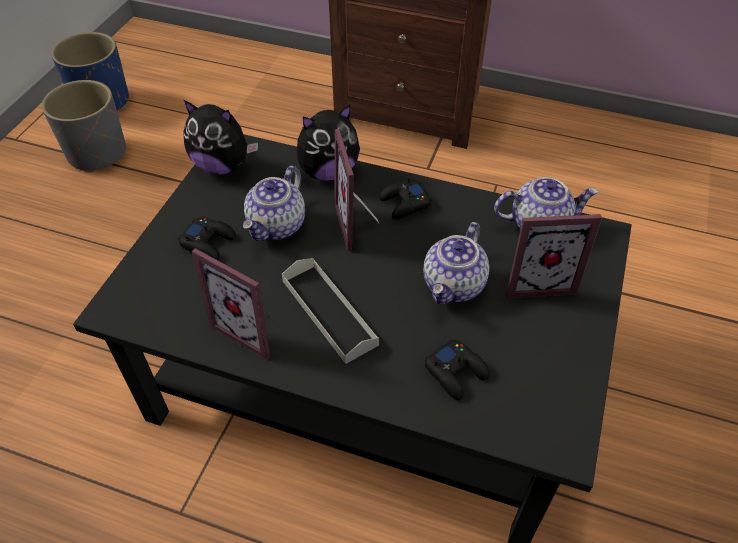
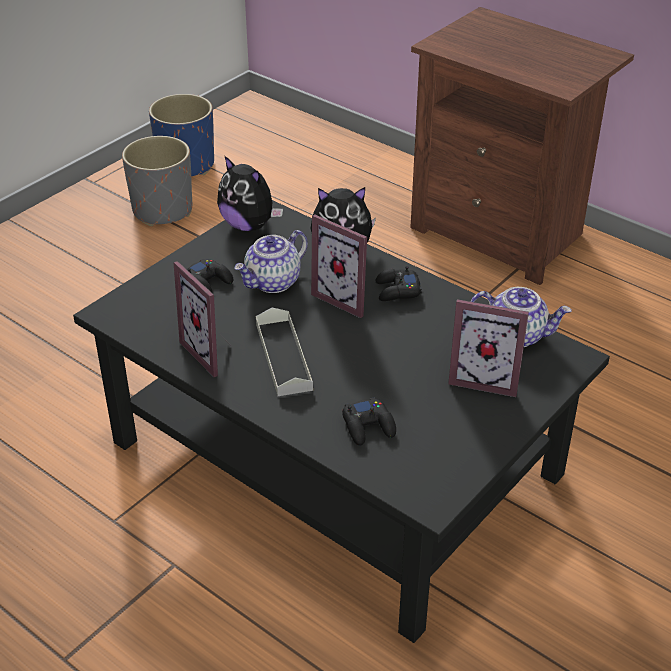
camera: 20 degrees right, 10 degrees down
(359, 224) = (346, 297): picture frame -> picture frame turned 60 degrees counterclockwise
(454, 285) = (405, 363): teapot -> none

